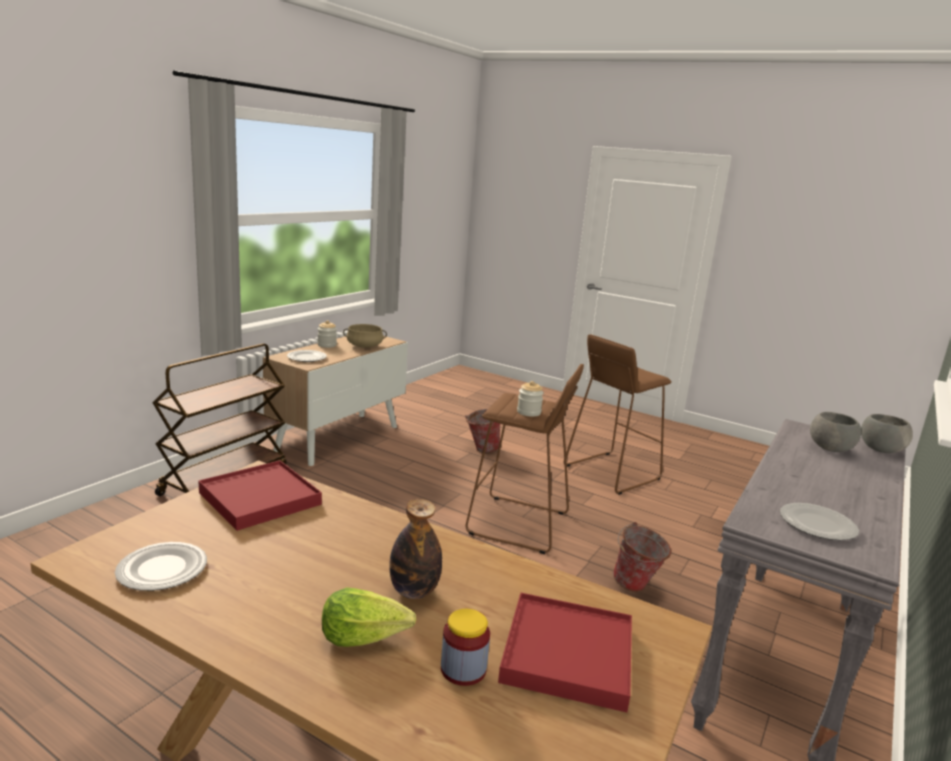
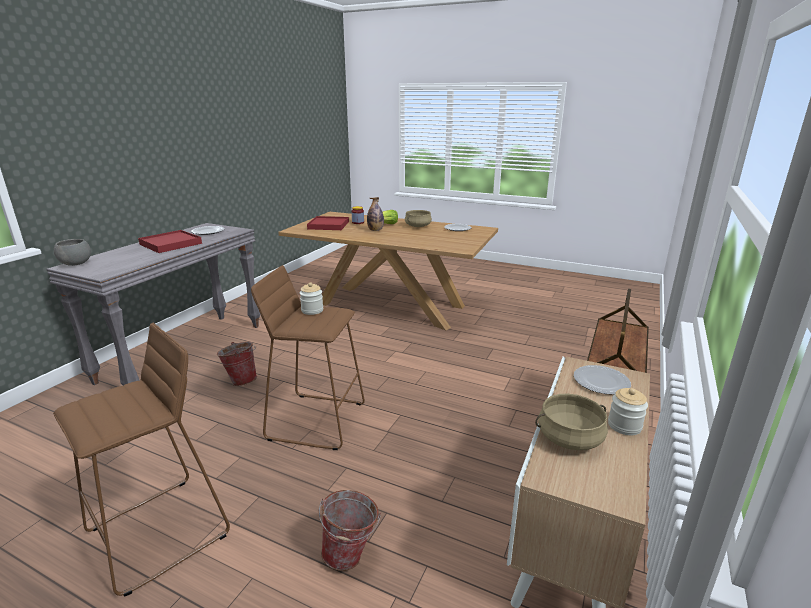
camera: 175 degrees right, 5 degrees up
(260, 499) = (451, 243): red tray -> red tray (171, 244)
(267, 604) = (418, 226): none -> beige cooking pot
(830, 449) = (118, 261): grey bowl -> none

